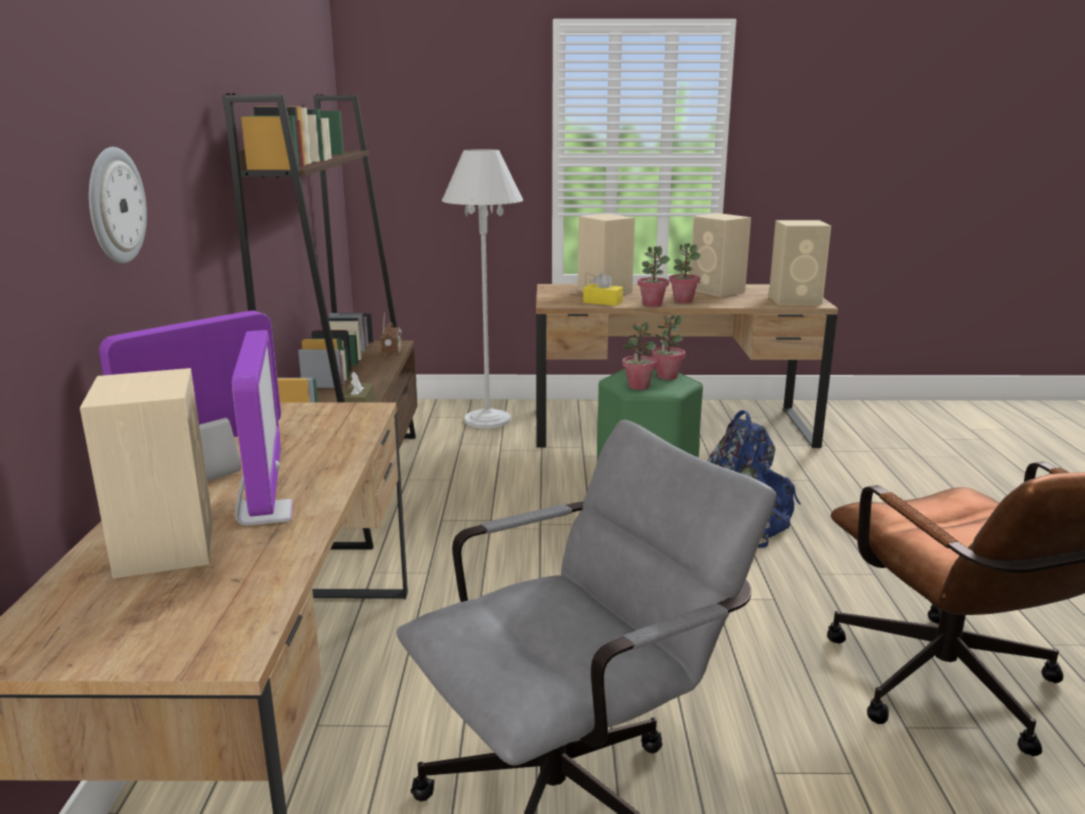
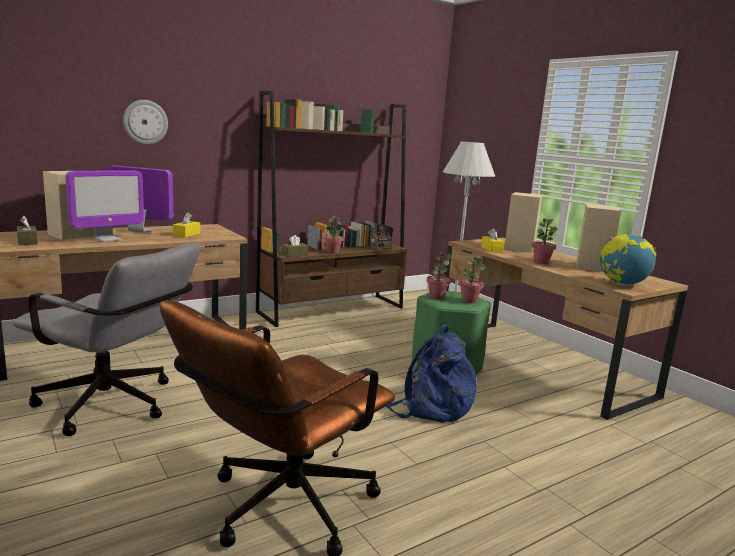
camera: 55 degrees right, 5 degrees down
(178, 610) = (27, 241): none -> brown tissue box
(306, 439) = (186, 235): none -> yellow tissue box
(652, 304) = (513, 257): potted plant -> potted plant (333, 252)
(796, 300) = (622, 285): beige speaker -> globe

